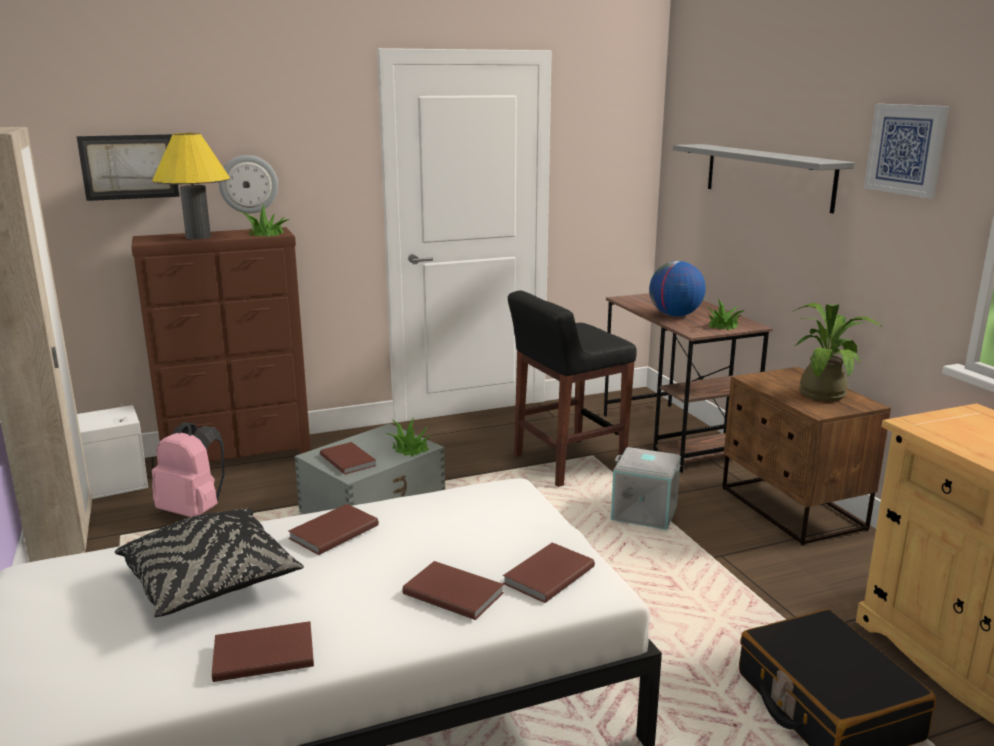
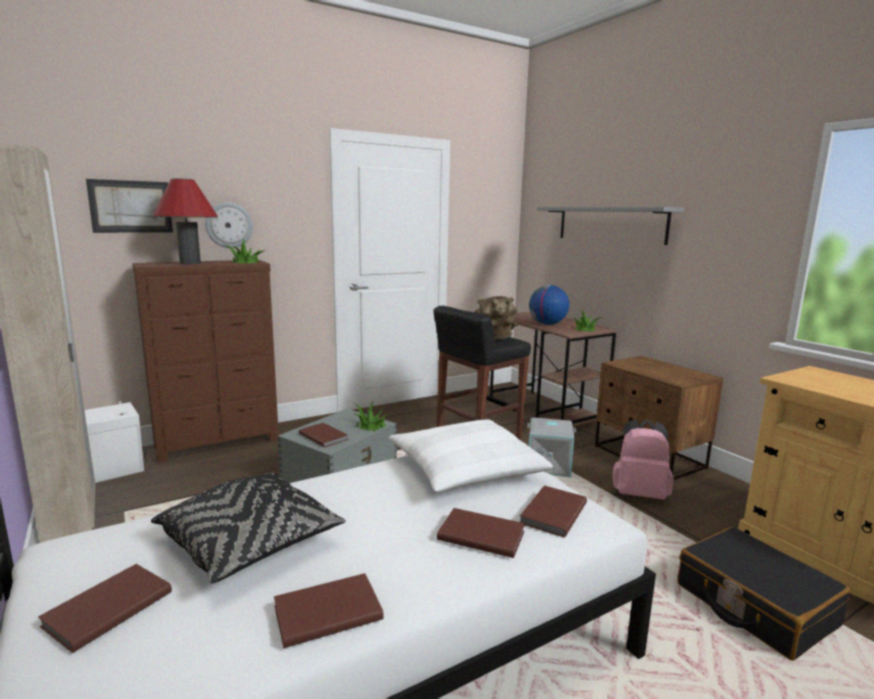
camera: 10 degrees left, 5 degrees down
(194, 511) = (188, 487): pink backpack -> pink backpack (639, 494)
(198, 237) = (190, 263): yellow table lamp -> red table lamp
(332, 532) = (348, 490): brown book -> brown book (105, 609)
(476, 516) = (465, 469): none -> white pillow
(590, 337) = (495, 338): none -> brown vase
(824, 393) = (672, 370): potted plant -> none
(906, 149) = (727, 194): picture -> none

